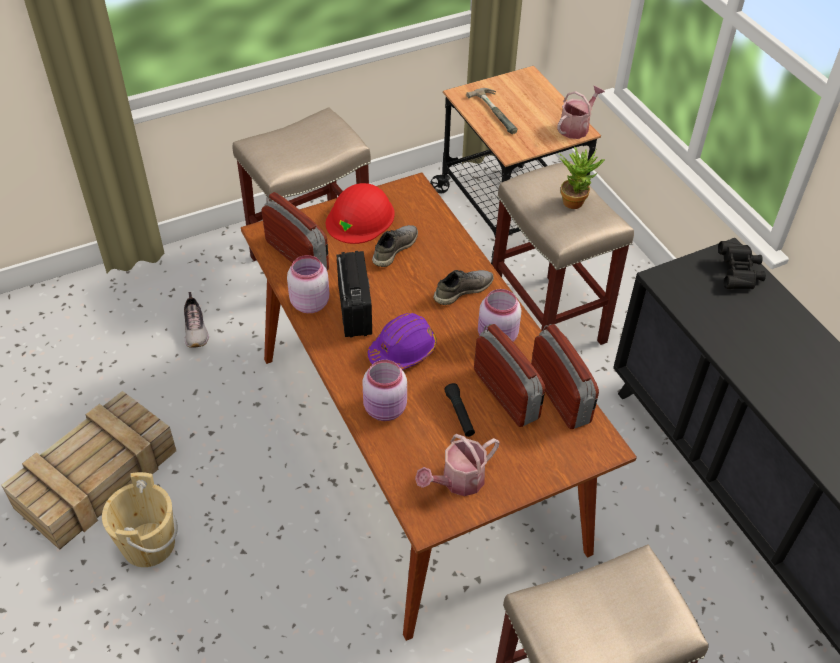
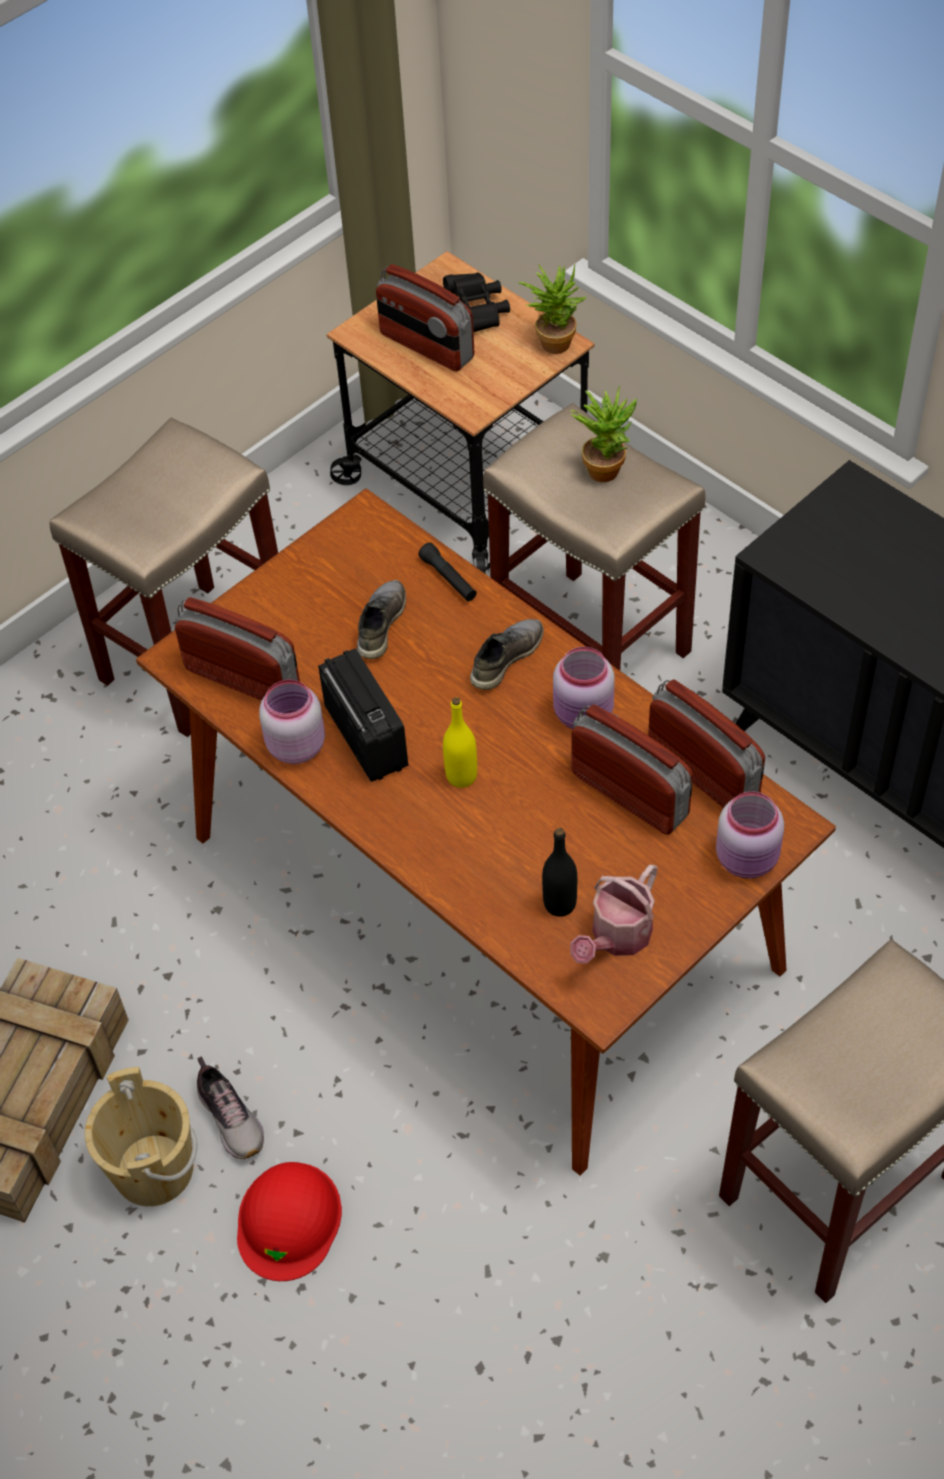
camera: 15 degrees left, 5 degrees up
(196, 330) = (68, 824): shoe -> shoe (231, 1118)
(360, 217) = (308, 589): red hard hat -> red hard hat (289, 1220)
(386, 409) = (475, 869): pink jar -> pink jar (748, 859)
(403, 351) = (461, 776): purple hard hat -> yellow bottle
(430, 448) = (560, 904): none -> black bottle
(460, 414) = (579, 843): black flashlight -> black flashlight (448, 579)
(498, 111) = (426, 347): hammer -> radio
(576, 127) = (553, 340): watering can -> potted plant
(738, 274) = (873, 515): black binoculars -> black binoculars (478, 312)

